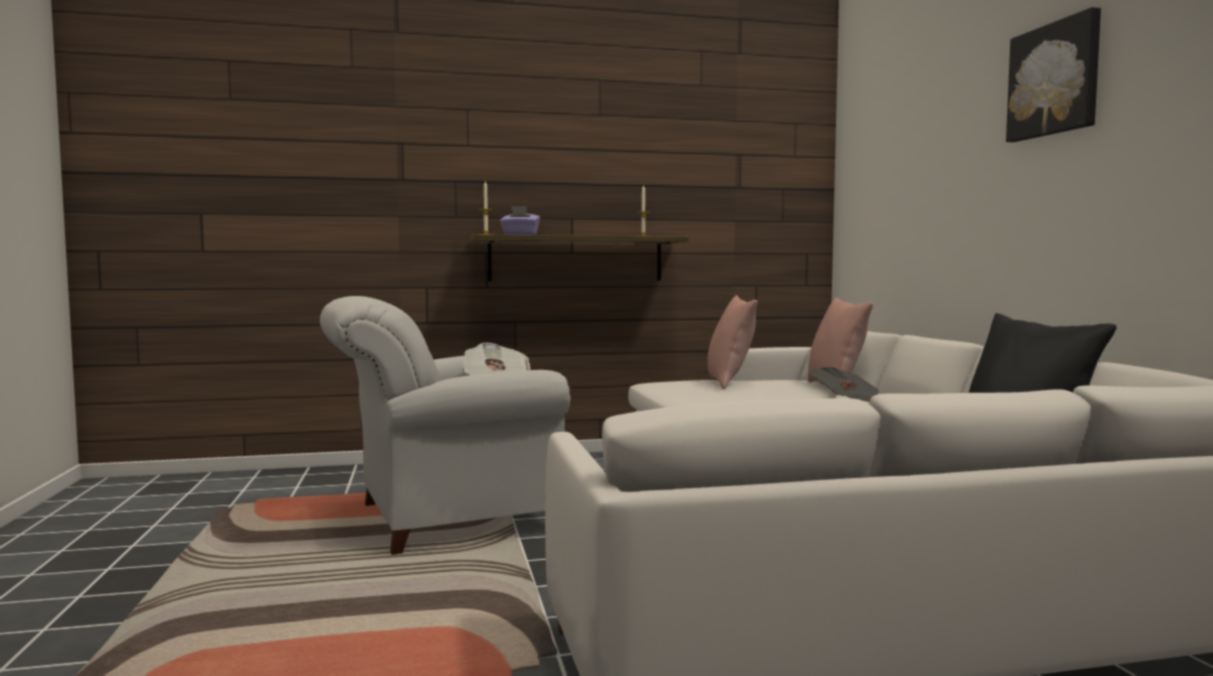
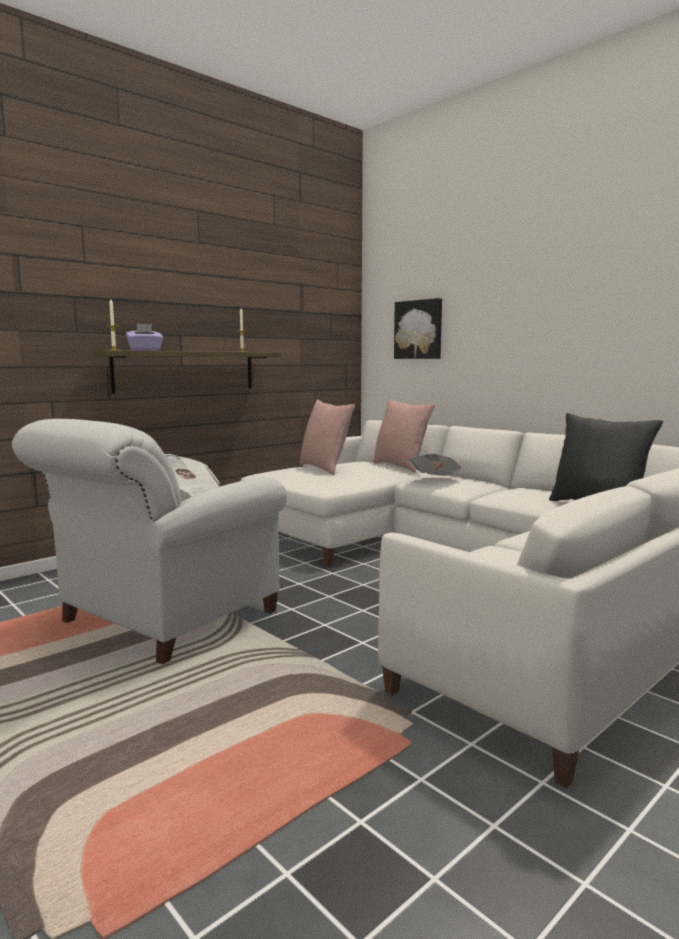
camera: 30 degrees left, 5 degrees up
(1055, 79) = (568, 255): picture -> picture (419, 329)

